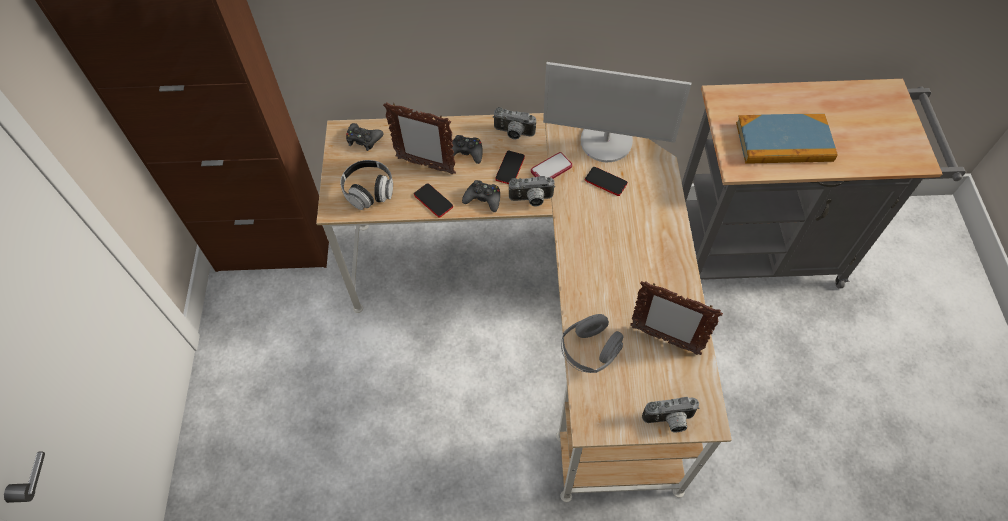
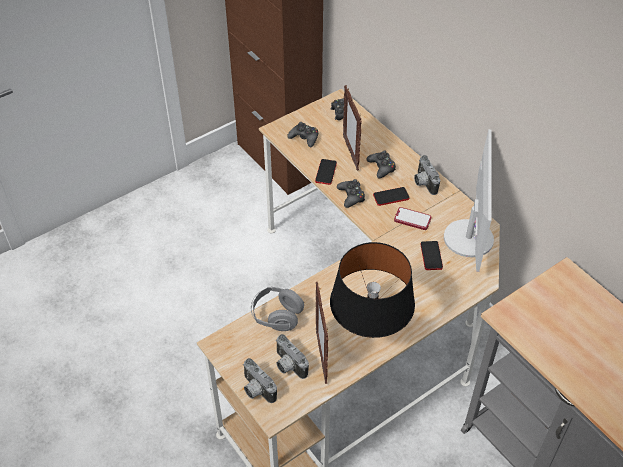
camera: 55 degrees right, 10 degrees down
(369, 191) = (304, 138): headphones -> black game controller
(531, 200) = (374, 222): camera -> camera (288, 366)
(606, 142) = (469, 238): monitor -> monitor turned 150 degrees counterclockwise
(662, 284) = (369, 333): none -> black table lamp
(783, 142) = (562, 336): book -> none

